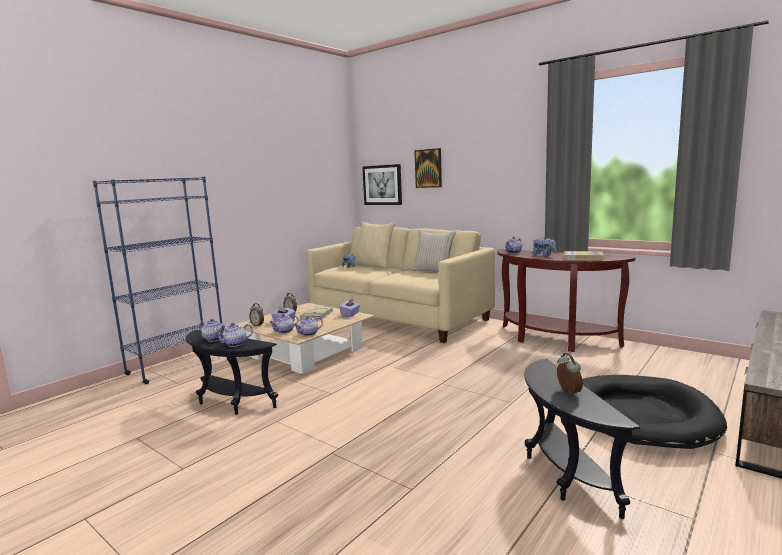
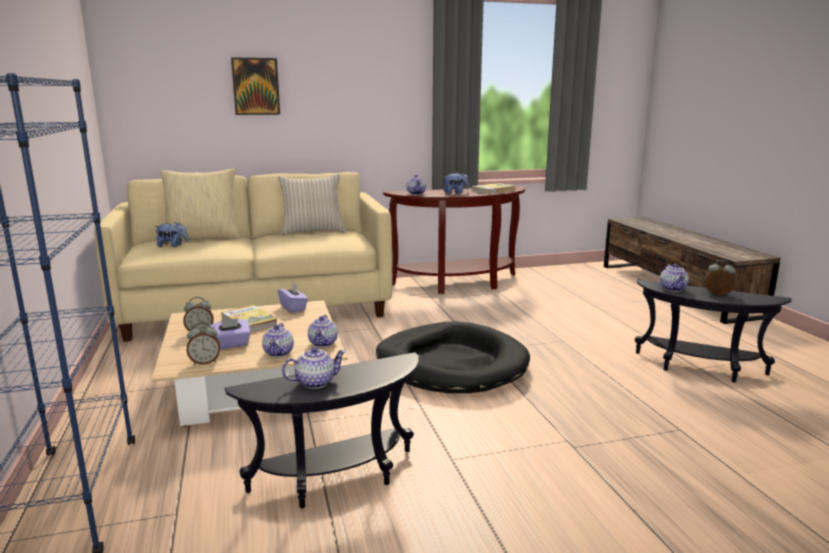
camera: 55 degrees left, 5 degrees up
(235, 344) = (373, 374): teapot -> teapot (673, 289)
(382, 185) = (164, 109): picture -> none
(641, 415) = (635, 315): black dog bed -> black dog bed (451, 364)

